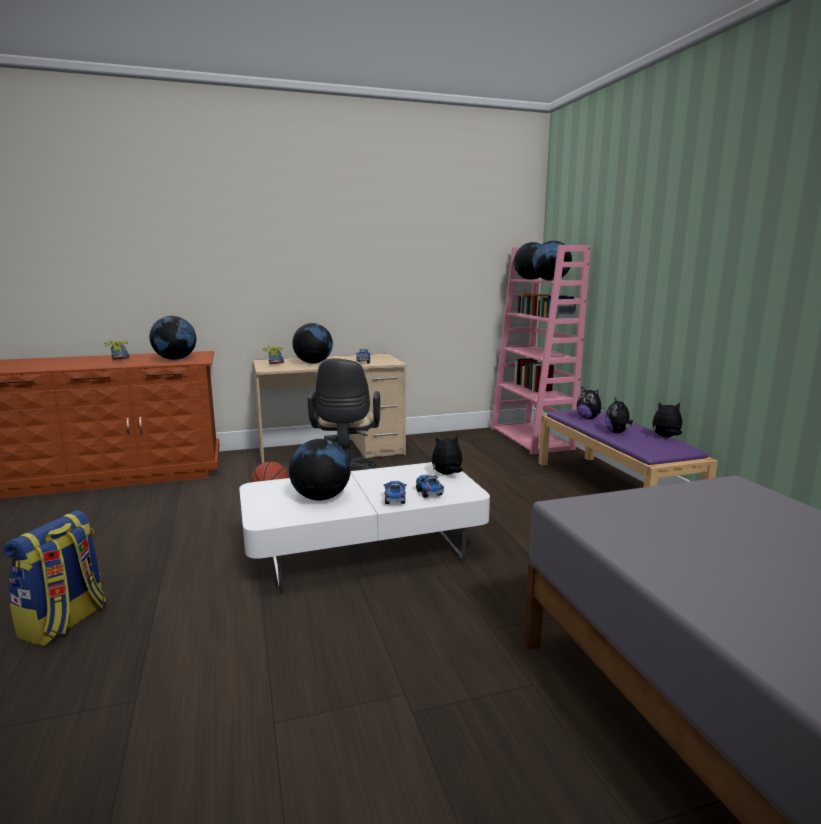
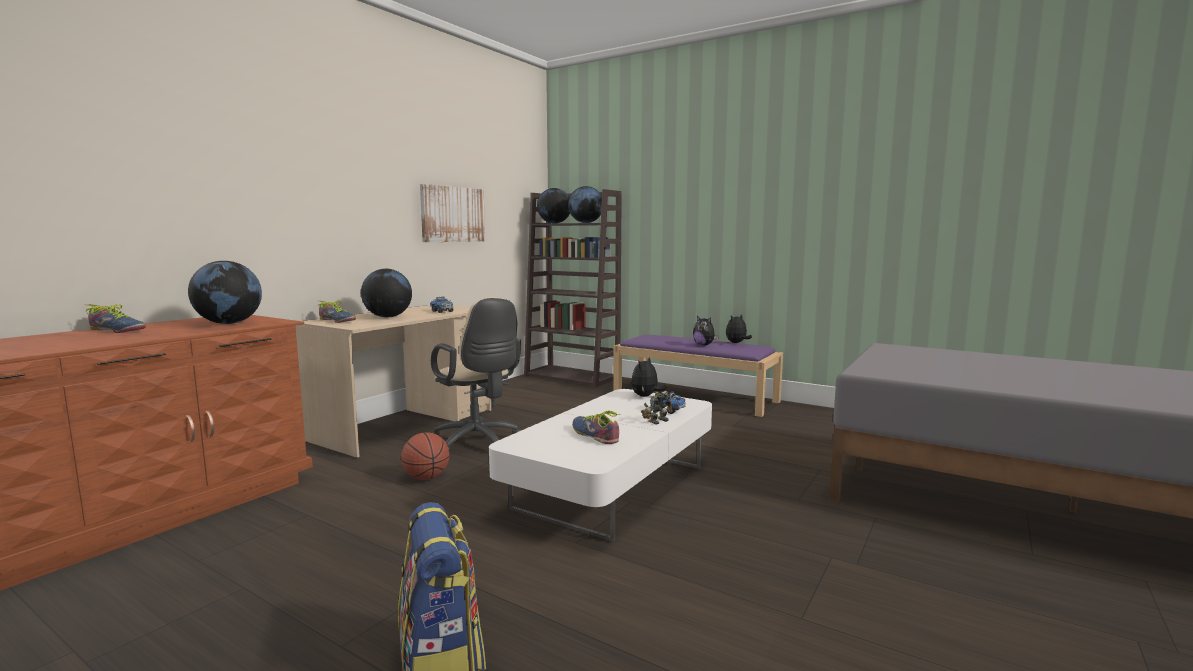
camera: 40 degrees left, 5 degrees down
(321, 497) = (594, 435): globe -> shoe
(395, 500) = (656, 421): toy truck -> toy robot
(412, 273) = (452, 214): none -> picture
(531, 438) = (573, 376): pink bookcase -> brown bookcase
(588, 418) = (663, 340): plush toy -> none

